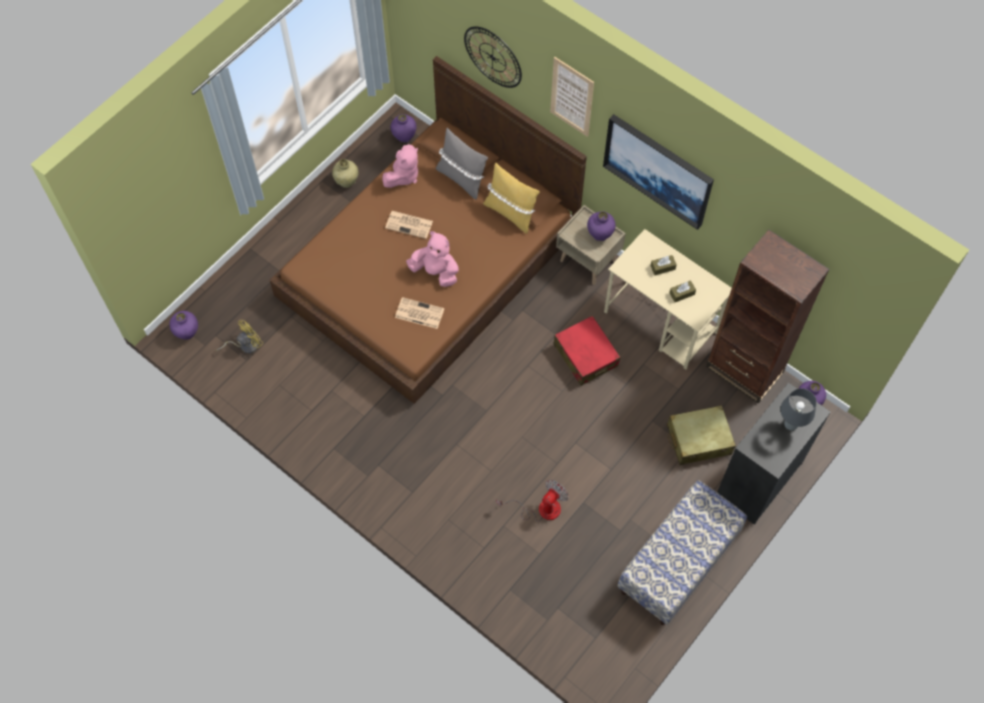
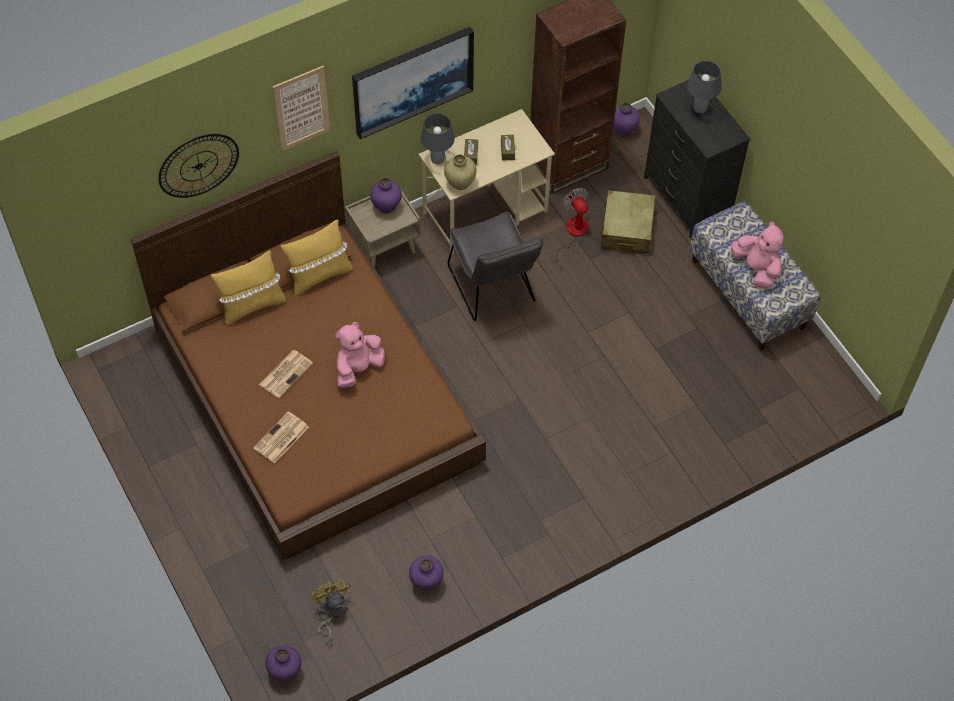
camera: 70 degrees left, 5 degrees down
(347, 182) = (163, 441): beige vase -> beige vase (460, 183)
(403, 176) = (218, 359): pink plush toy -> pink plush toy (756, 268)
(404, 137) = (134, 364): purple vase -> purple vase (426, 582)
(418, 313) = (402, 400): newspaper -> newspaper (281, 438)
(461, 179) = (252, 305): grey pillow -> yellow pillow
(540, 509) = (648, 387): fan -> fan (573, 233)
(585, 355) = (493, 288): red suitcase -> grey chair
(645, 244) = (437, 159): none -> grey table lamp

